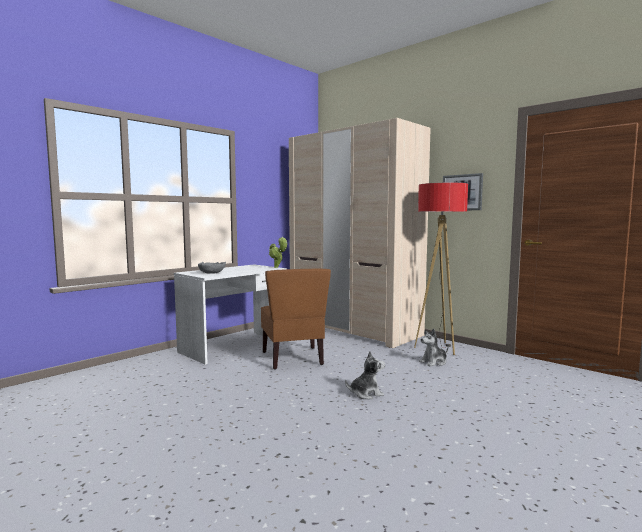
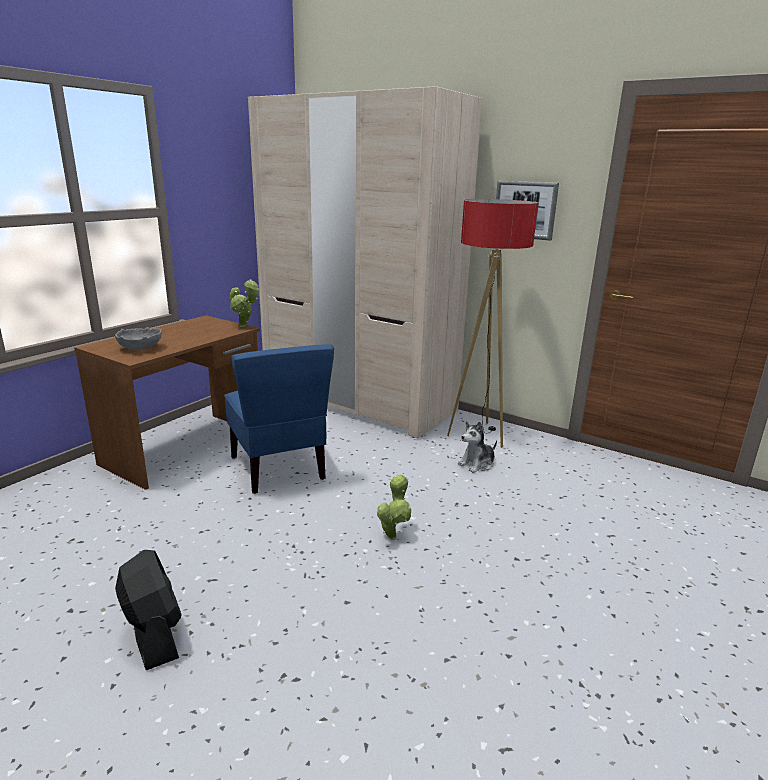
camera: 10 degrees left, 15 degrees up
(199, 428) = (154, 633): none -> black fan
(234, 347) = (186, 448): white desk -> brown desk
(293, 358) = (279, 468): brown chair -> blue chair
(366, 394) = (393, 535): plush toy -> potted plant

